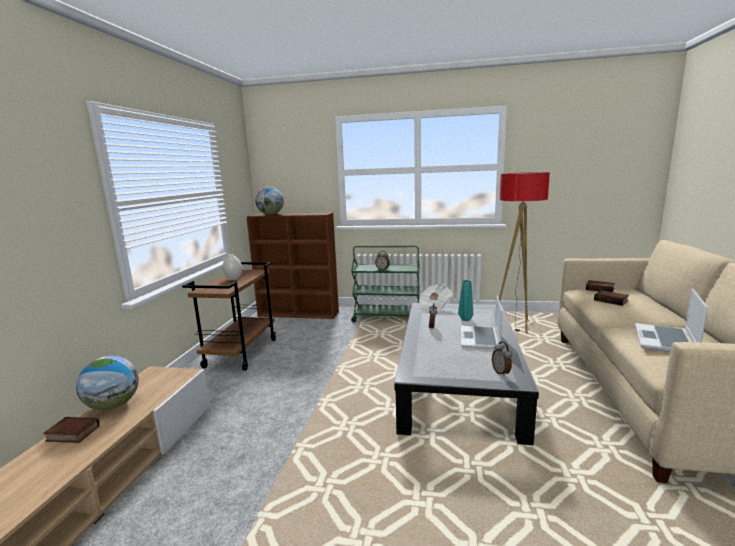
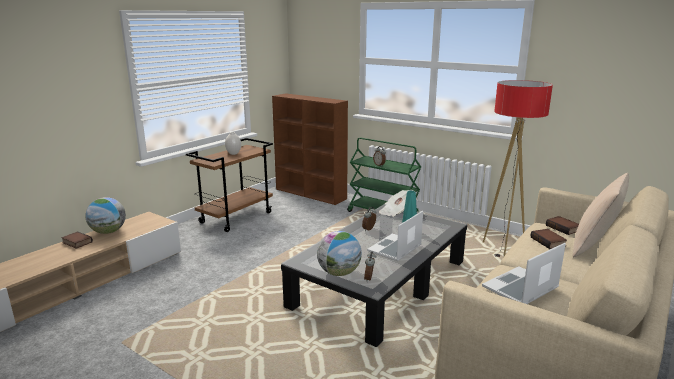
camera: 25 degrees right, 5 degrees up
(271, 214) = (293, 96): globe -> globe (339, 273)
(643, 297) = (594, 246): none -> beige pillow

